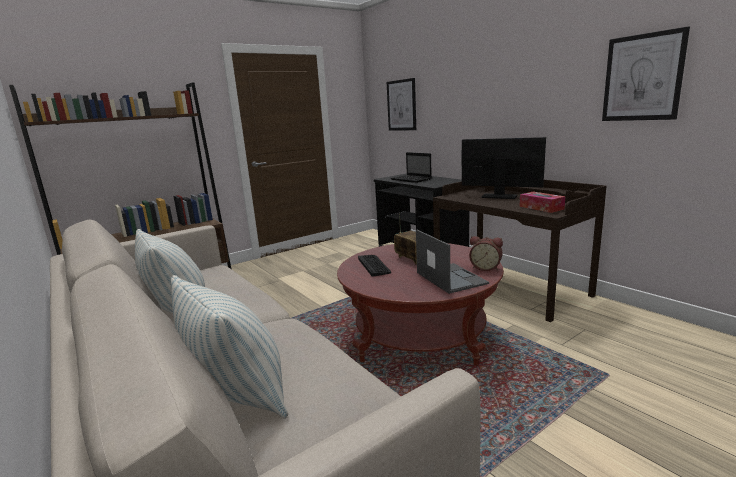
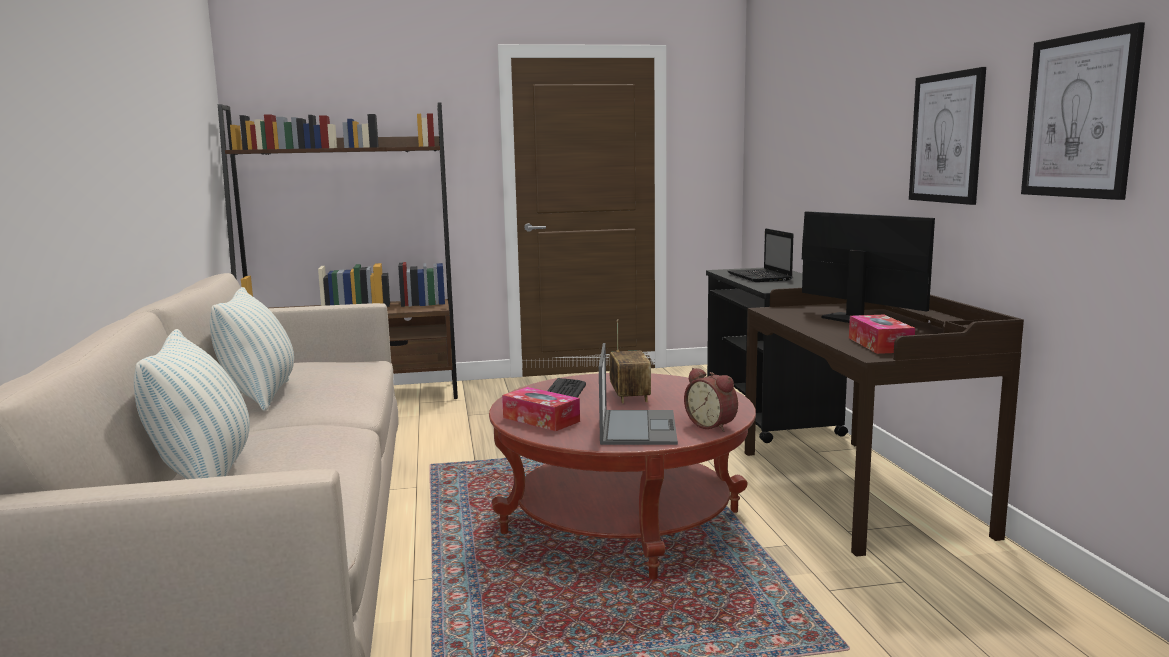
camera: 25 degrees right, 5 degrees down
(388, 285) = (541, 419): none -> tissue box
(401, 105) = (782, 145): picture -> picture (946, 138)

